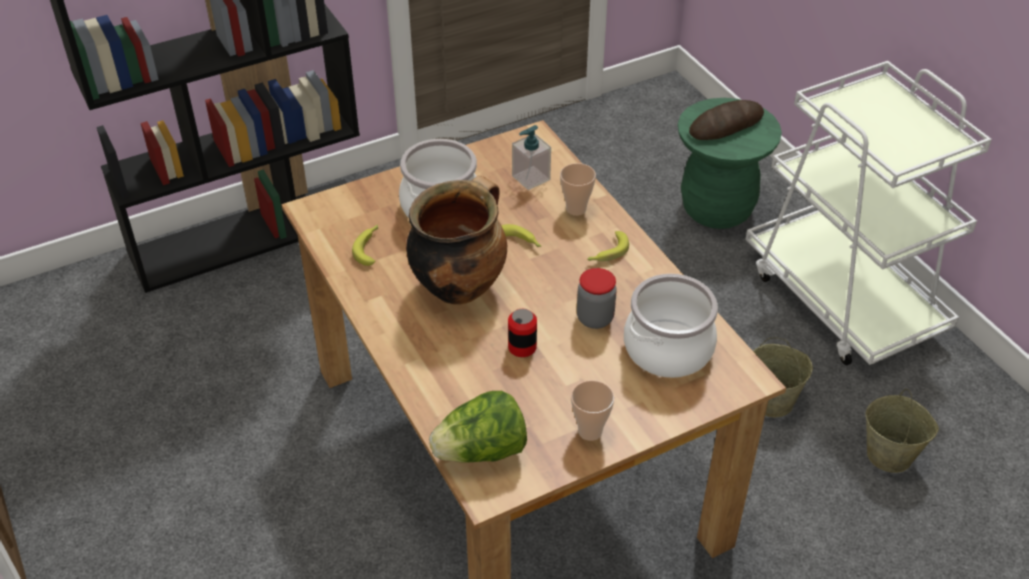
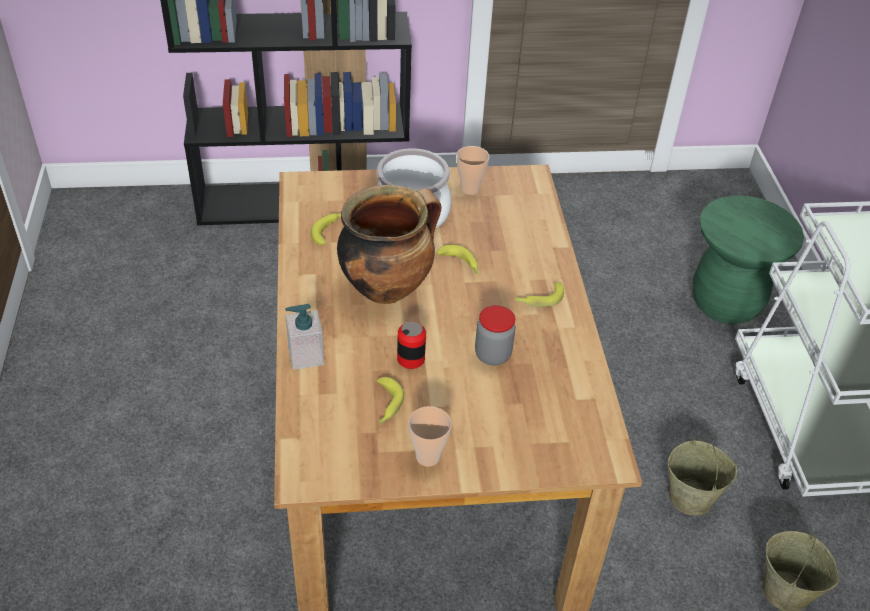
camera: 20 degrees right, 0 degrees up
(481, 451) = (319, 440): lettuce -> none
(524, 398) = (386, 405): none -> banana
(530, 178) = (507, 212): soap dispenser -> soap dispenser (305, 356)
(576, 209) = (532, 251): cup -> cup (470, 189)
(668, 349) = (546, 406): cooking pot -> none
(726, 125) = (749, 224): bread -> none

